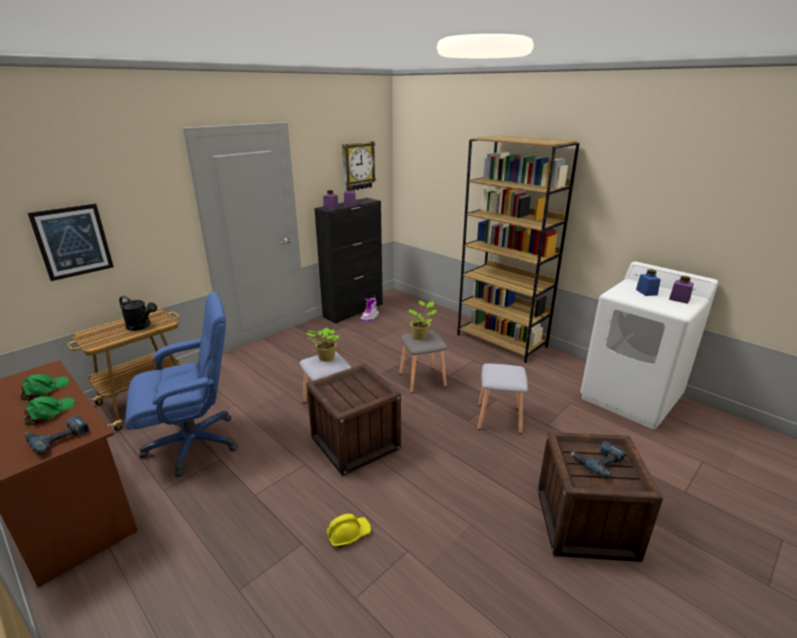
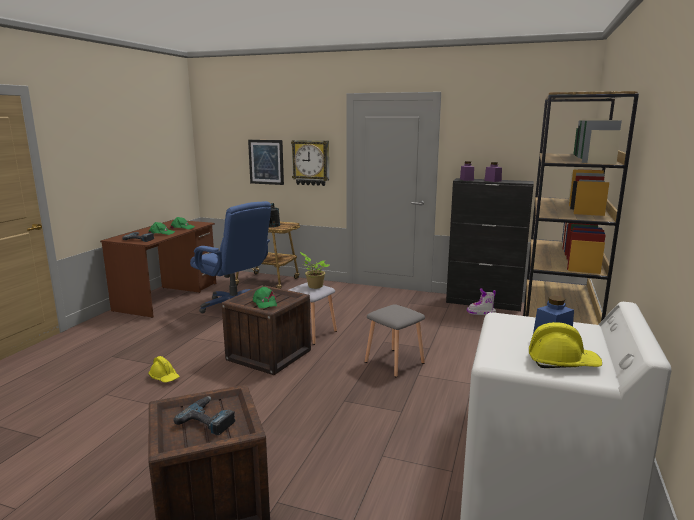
camera: 65 degrees right, 10 degrees down
(358, 166) = (528, 143): wall clock -> wall clock (311, 162)
(359, 392) = (265, 303): none -> green cap
(420, 336) = (397, 309): potted plant -> none
(500, 418) = (366, 419): grey stool -> none
(679, 299) = (562, 362): purple jar -> yellow hard hat

